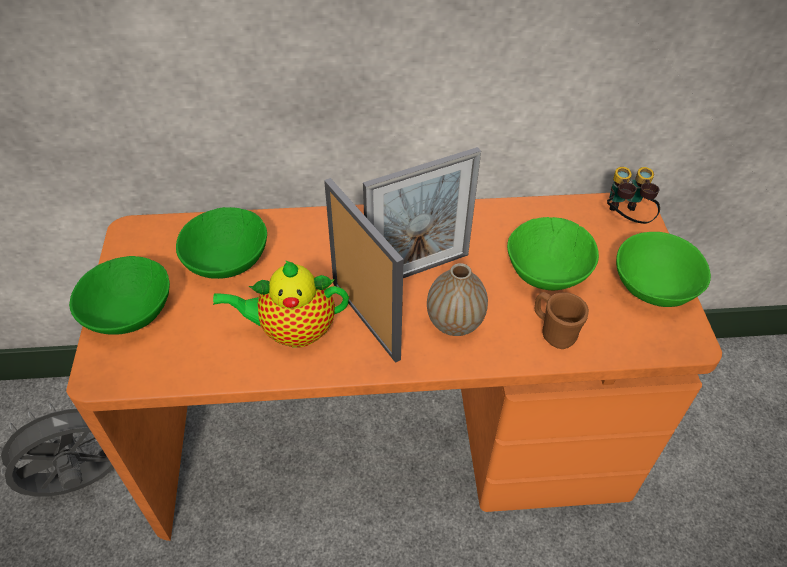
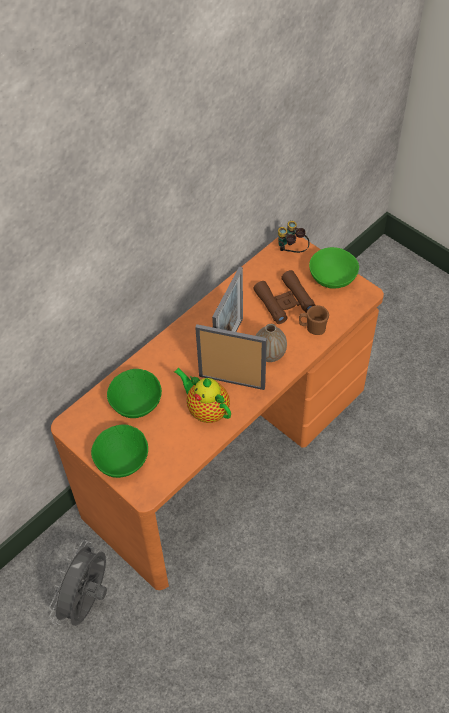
camera: 40 degrees left, 5 degrees up
(293, 330) = (206, 410): teapot -> teapot turned 90 degrees clockwise
(548, 271) = (284, 301): green bowl -> brown binoculars

